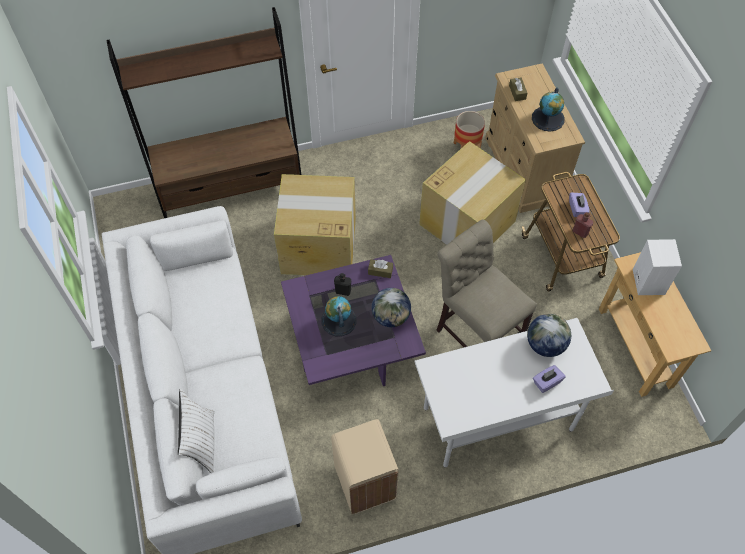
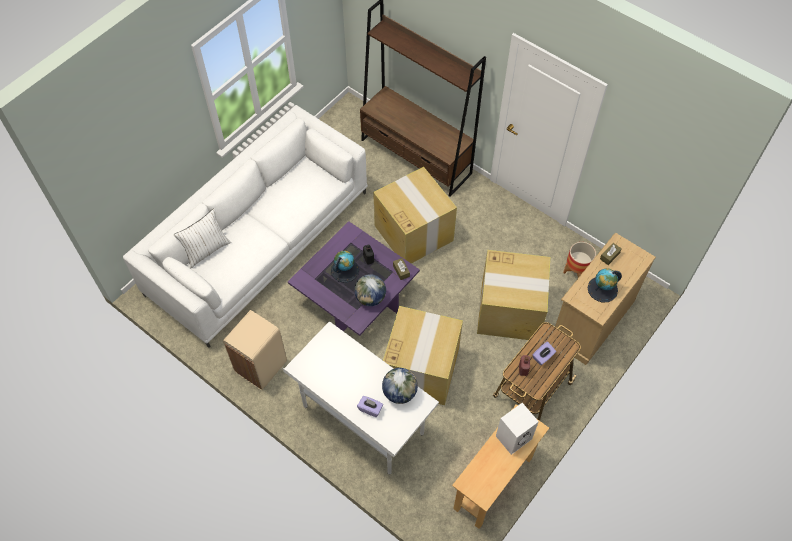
camera: 55 degrees right, 0 degrees up
(476, 332) = (421, 368): beige chair -> cardboard box

